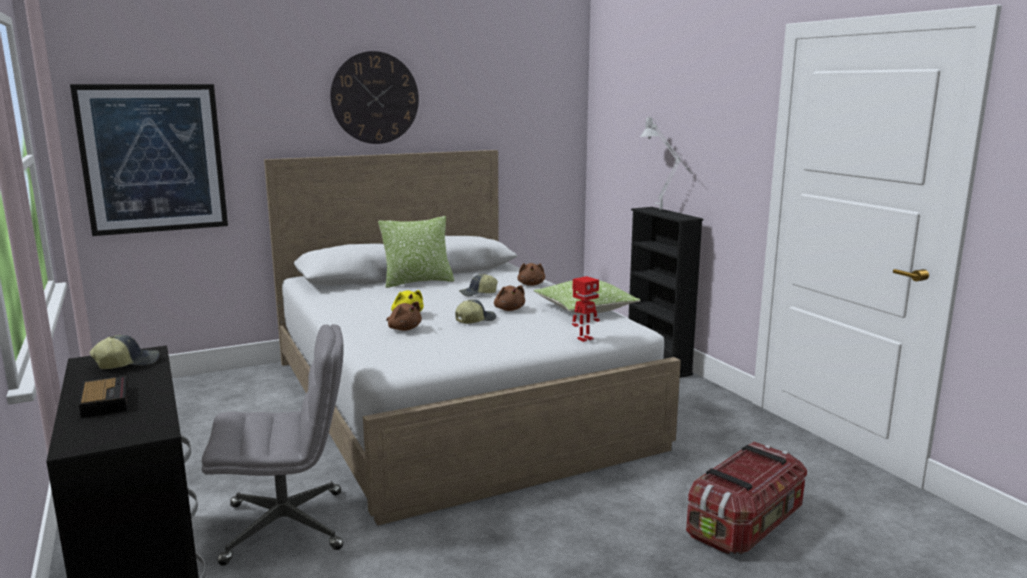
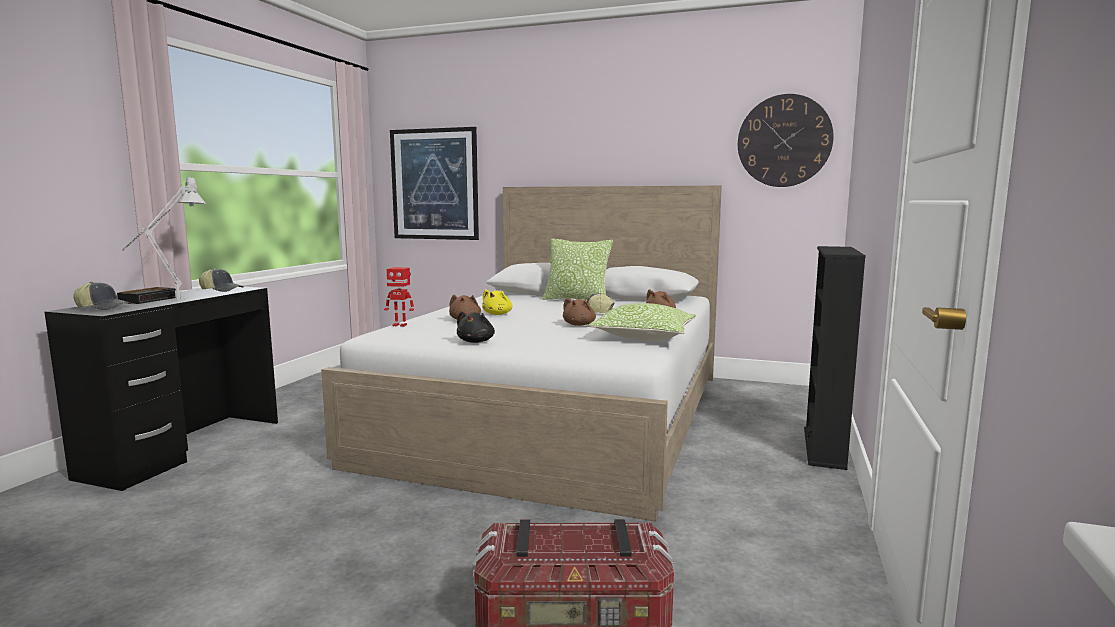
camera: 45 degrees right, 5 degrees down
(287, 526) = (297, 448): grey office chair -> none
(375, 98) = (602, 134): wall clock -> wall clock (784, 141)
(475, 320) = (529, 325): cap -> cap (104, 308)
(494, 348) = (476, 341): none -> black plush toy
(584, 339) = (564, 352): toy robot -> toy robot (400, 325)
(664, 211) = (843, 249): grey table lamp -> grey table lamp (173, 302)

